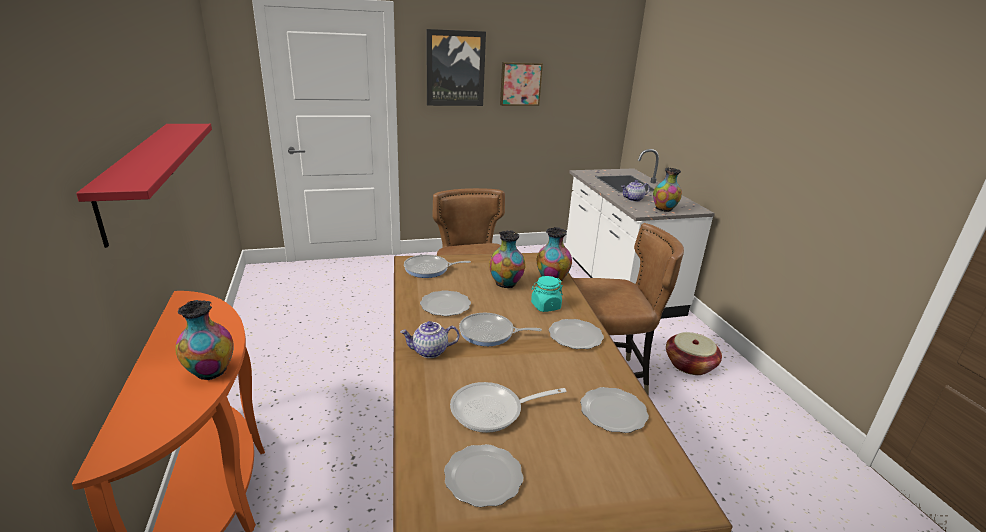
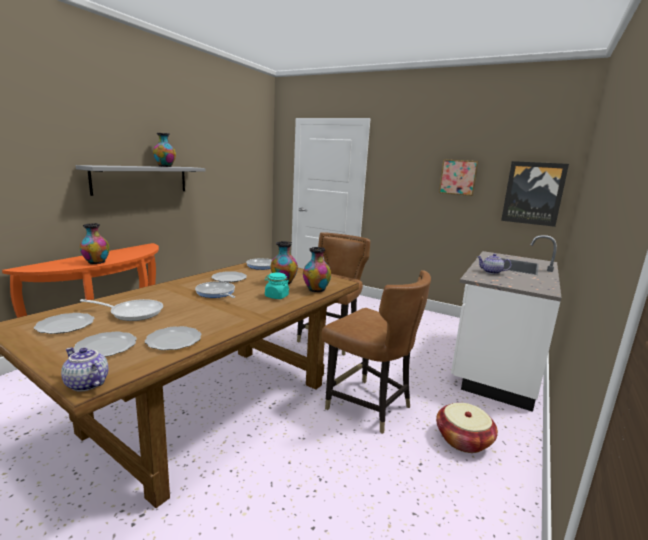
camera: 45 degrees right, 10 degrees down
(137, 178) = (141, 179): red shelf -> grey shelf
(429, 352) = (173, 287): teapot -> teapot (85, 384)
(455, 68) = (407, 163): picture -> picture (533, 193)
(493, 411) = (132, 312): frying pan -> frying pan turned 150 degrees clockwise
(576, 336) = (254, 311): plate -> plate (106, 347)
(664, 209) = (504, 282): vase -> vase (165, 166)

